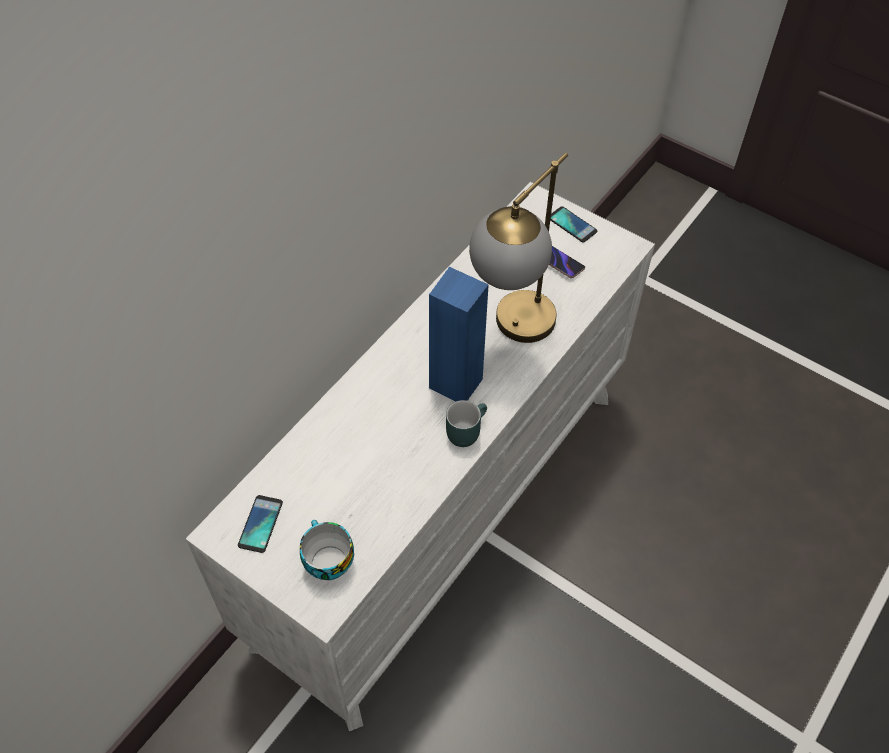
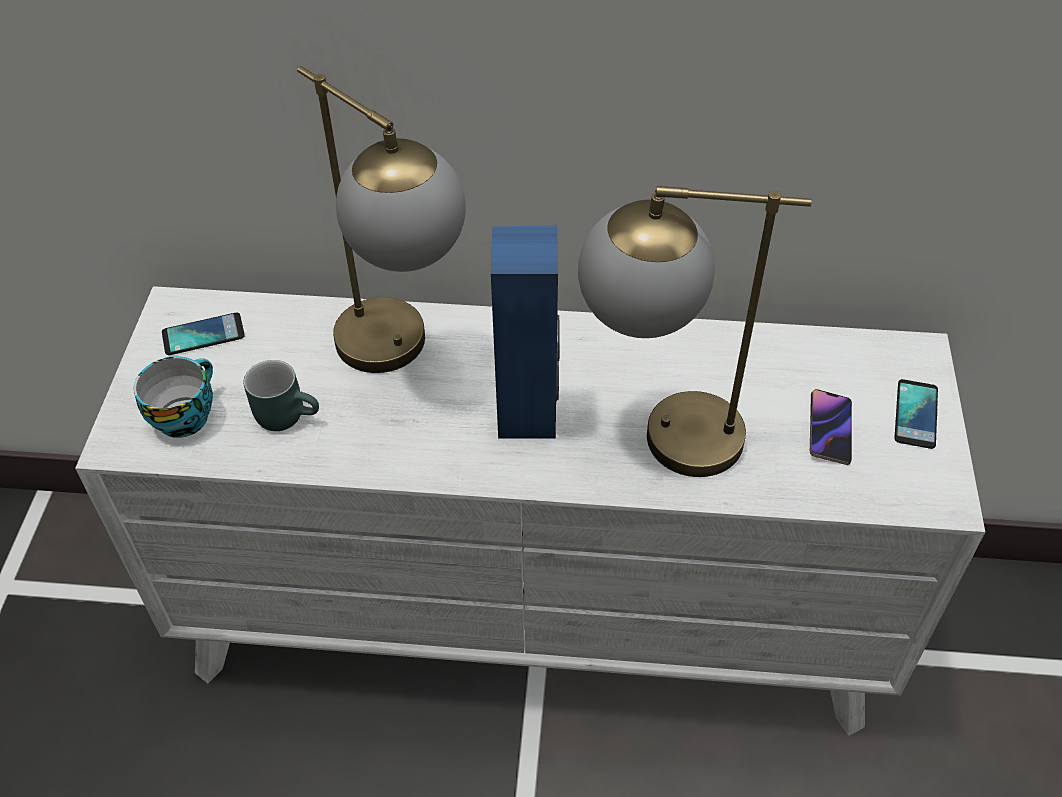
camera: 60 degrees right, 5 degrees down
(366, 422) = (404, 356): none -> table lamp
(465, 430) = (460, 457): turquoise mug -> turquoise mug (288, 414)

